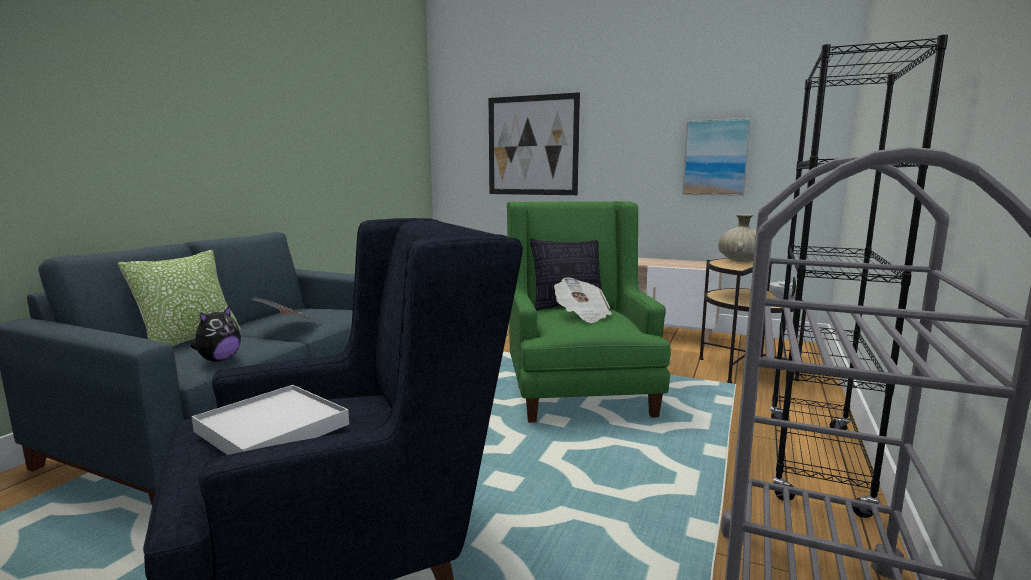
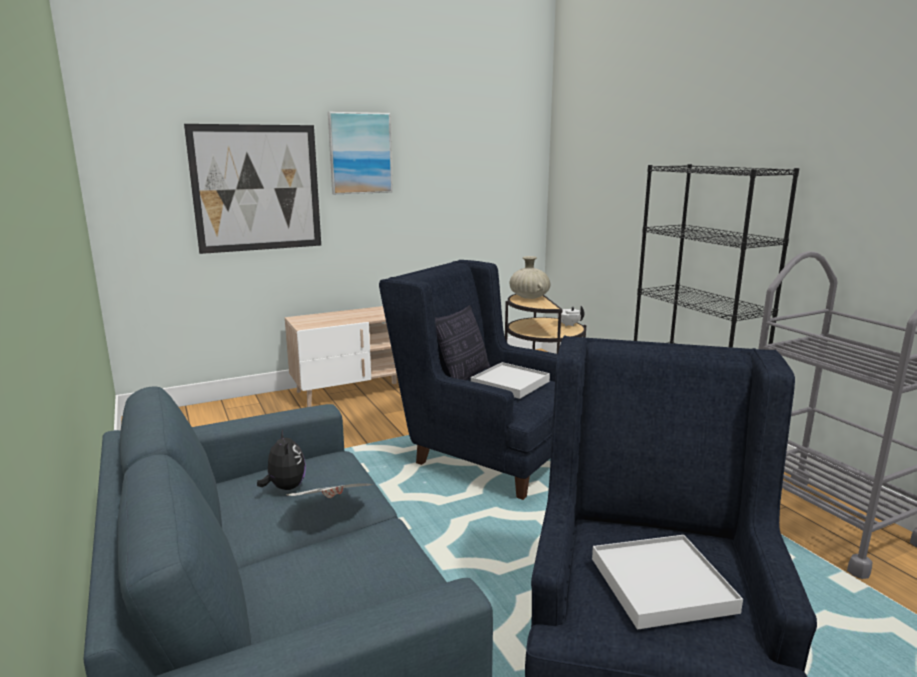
camera: 50 degrees left, 5 degrees up
(190, 340) = (262, 590): pillow -> none
(219, 360) = (410, 579): plush toy -> plush toy (285, 487)
(576, 388) = (486, 453): green armchair -> blue armchair
(582, 315) = (510, 383): newspaper -> white tray
(715, 157) = (454, 198): picture -> picture (360, 153)

